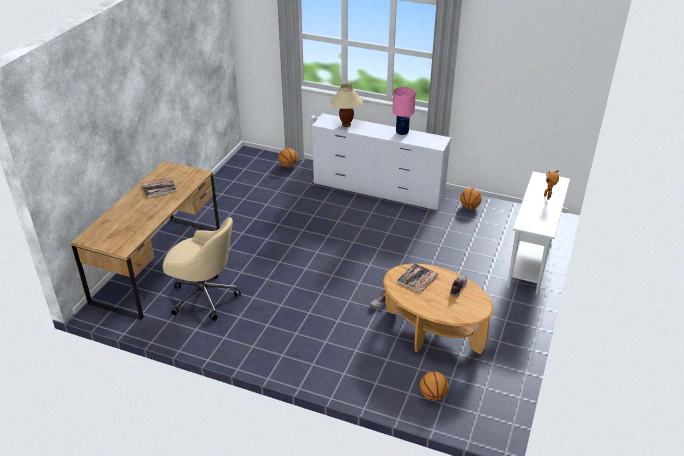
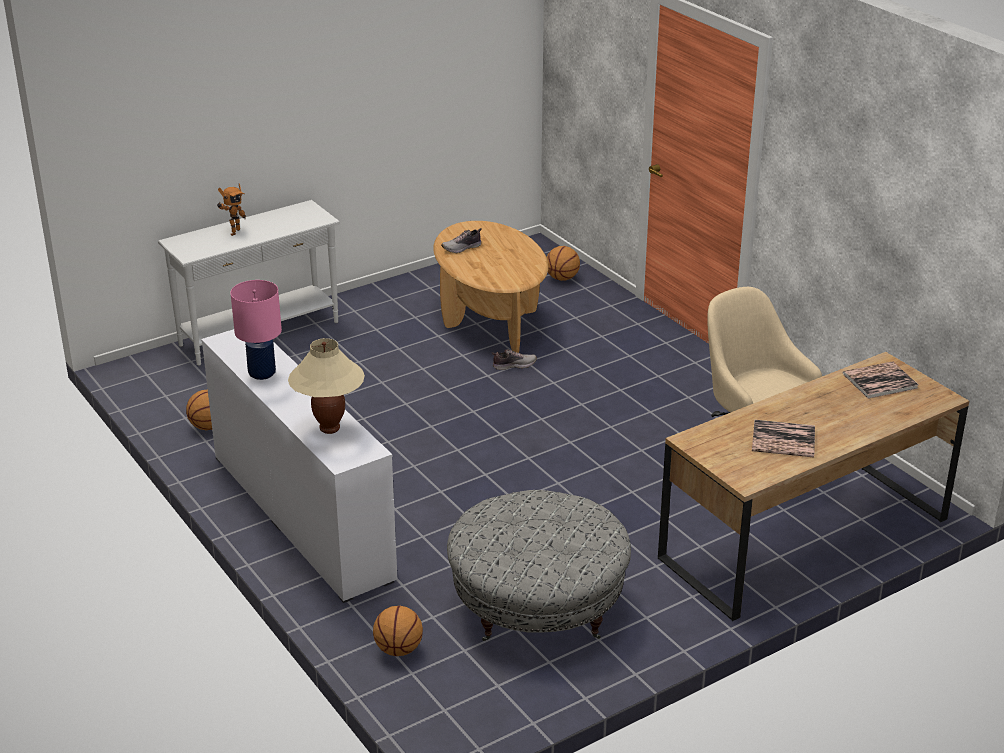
camera: 145 degrees left, 5 degrees down
(254, 196) = (538, 603): none -> grey ottoman
(417, 278) = (494, 270): book -> book (880, 381)

